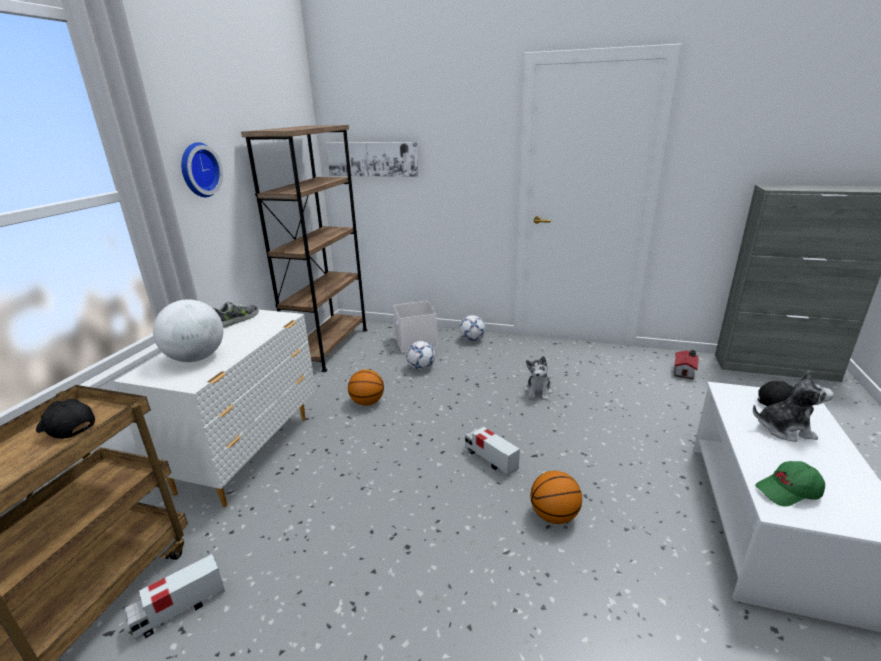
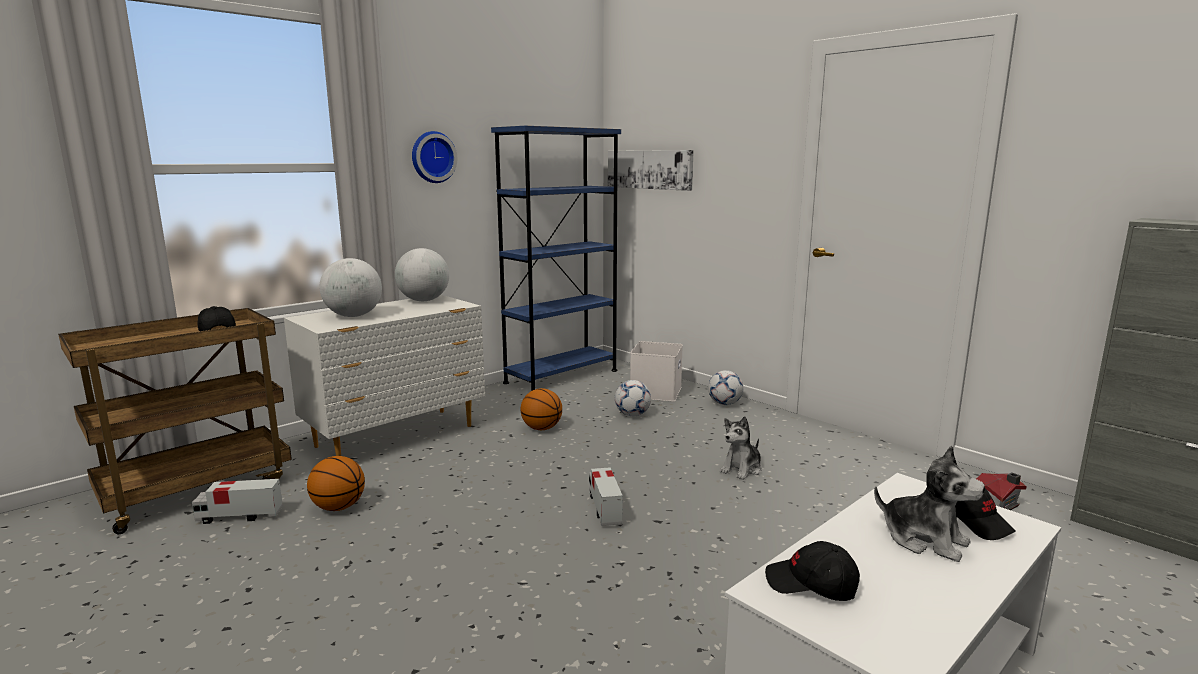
camera: 30 degrees right, 10 degrees down
(238, 320) = (423, 300): shoe -> globe
(329, 347) = (561, 376): brown bookcase -> blue bookcase
(553, 515) = (609, 575): basketball -> basketball (338, 507)
(788, 492) = (811, 585): green cap -> black cap

